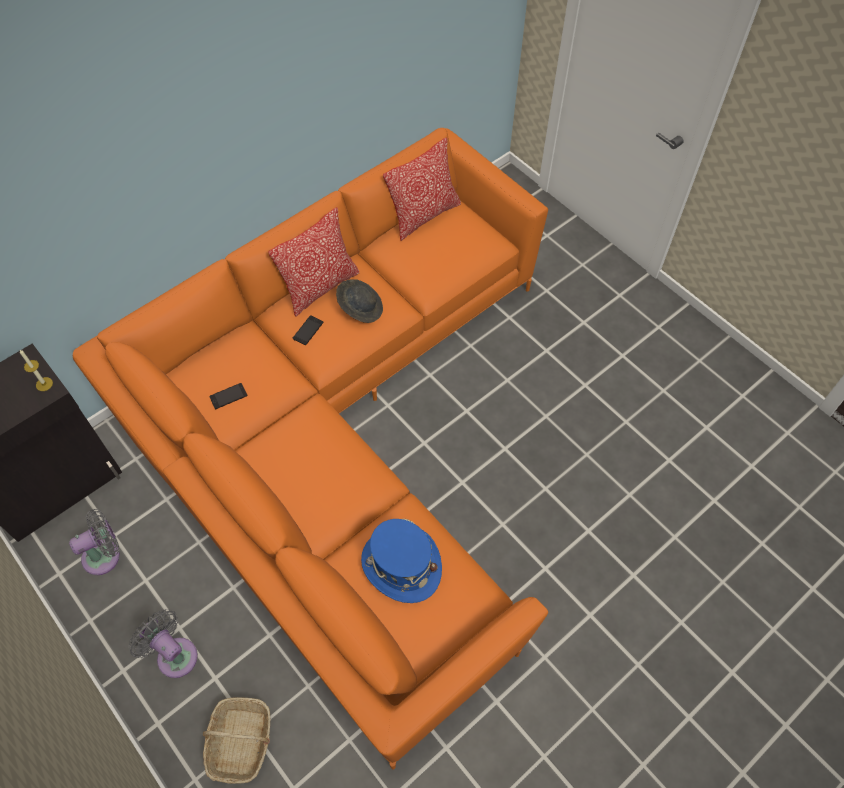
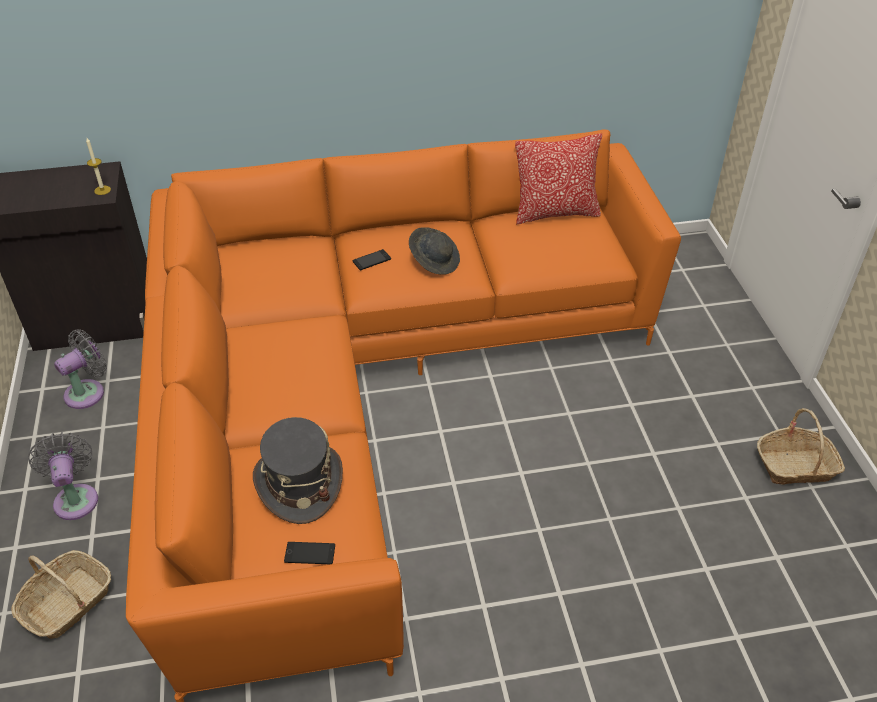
camera: 30 degrees right, 15 degrees down
(105, 555) = (88, 392): grey fan -> grey fan turned 45 degrees counterclockwise
(228, 396) = (260, 281): phone -> phone (310, 553)
(320, 287) = (410, 232): pillow -> none
(401, 565) = (299, 483): blue hat -> grey hat
(681, 348) = (795, 466): none -> basket

